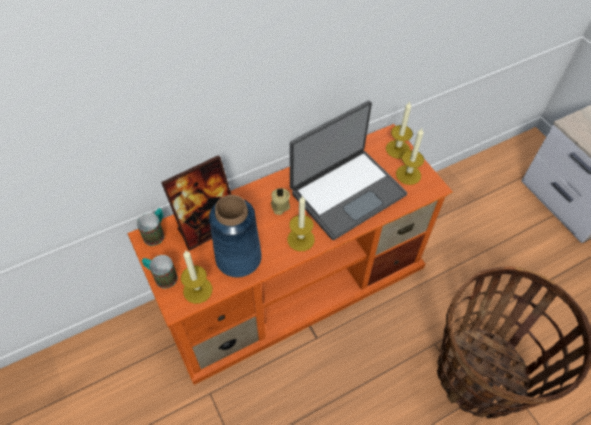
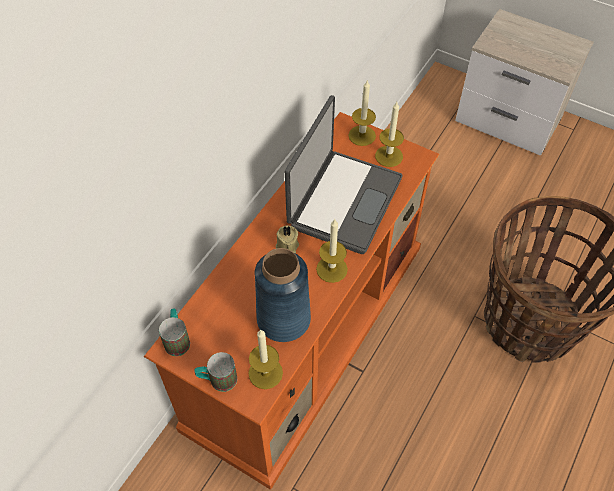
camera: 30 degrees left, 0 degrees up
(208, 227) = (229, 305): picture frame -> none

